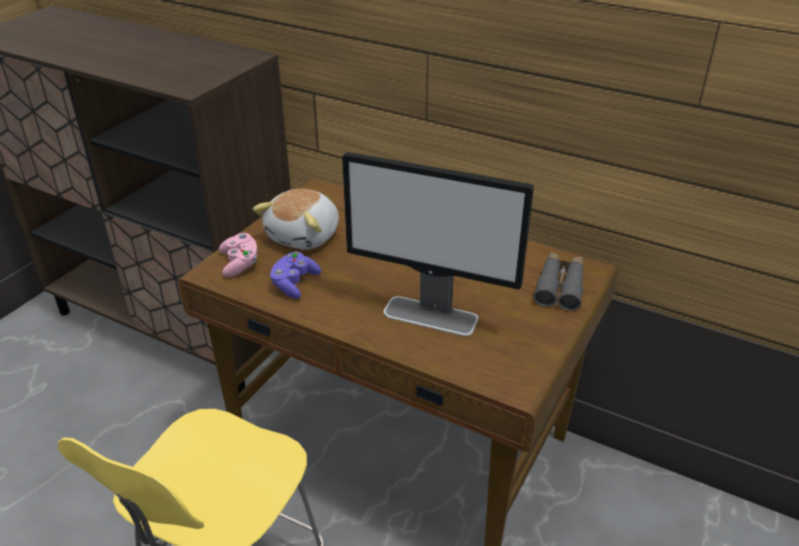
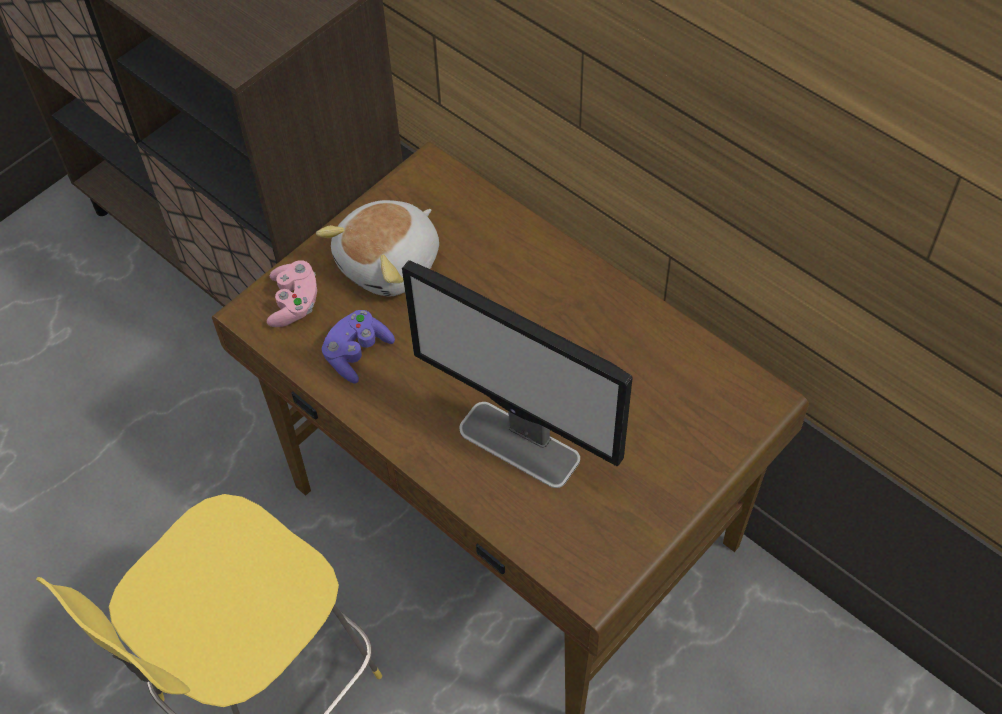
camera: 15 degrees right, 20 degrees up
(560, 287) = (711, 424): grey binoculars -> none

